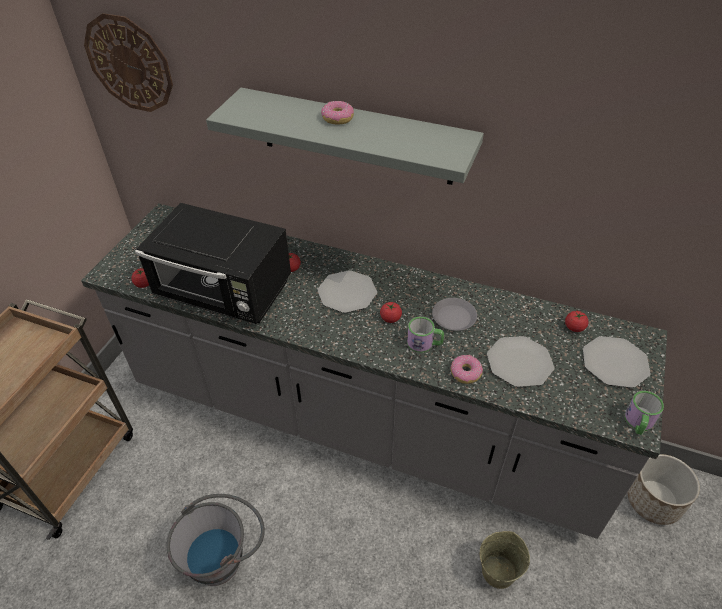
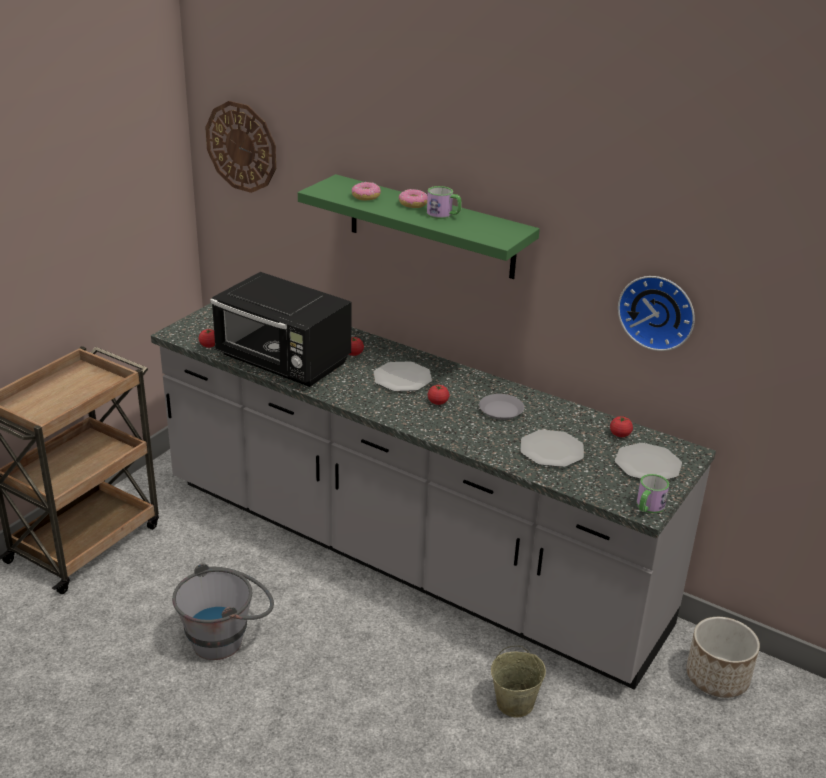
camera: 10 degrees right, 15 degrees down
(356, 137) = (431, 227): grey shelf -> green shelf
(424, 344) = (464, 424): mug -> mug (443, 215)
(465, 372) = (495, 449): donut -> donut (366, 196)
(618, 209) = (658, 311): none -> wall clock

